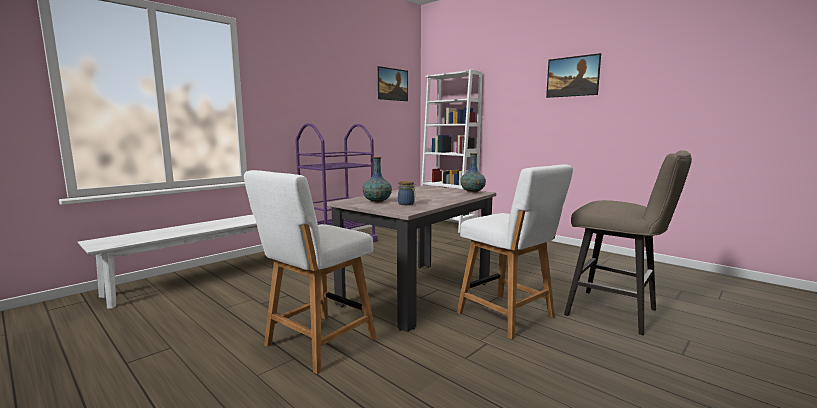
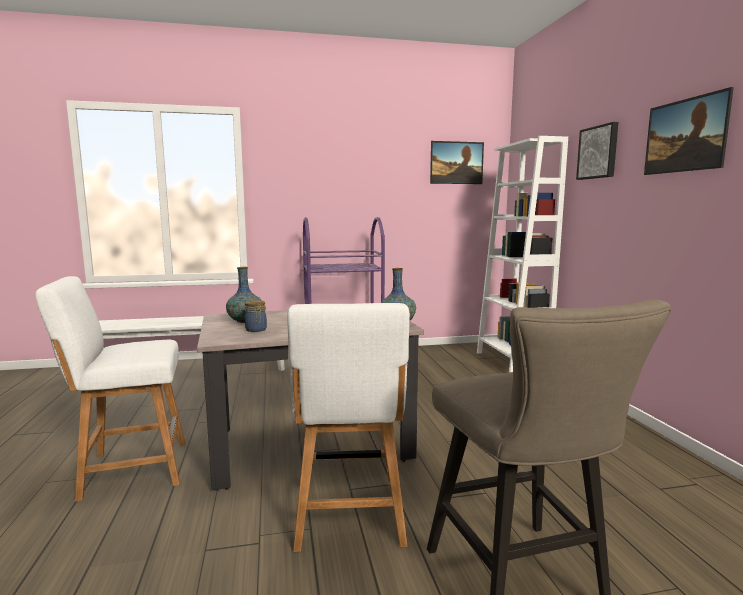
camera: 35 degrees right, 0 degrees up
(508, 83) = (598, 152): none -> picture

